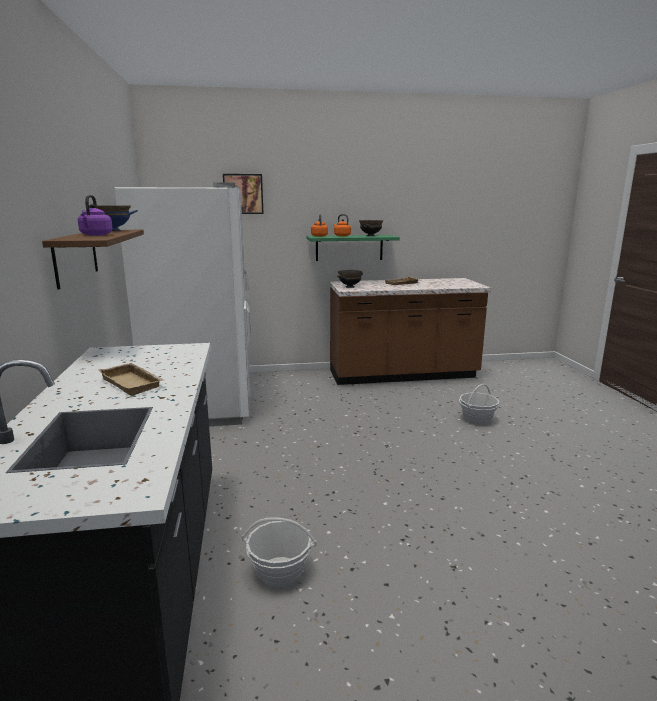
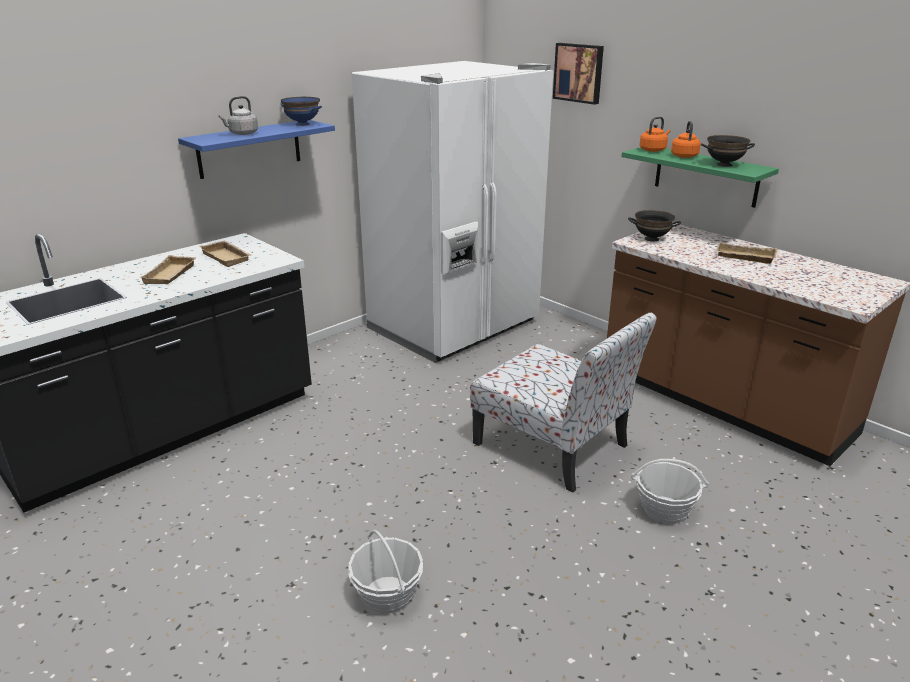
camera: 55 degrees right, 10 degrees up
(76, 257) = (249, 149): brown shelf -> blue shelf
(95, 235) = (242, 134): purple kettle -> grey kettle
(141, 360) = (228, 257): none -> beige tray
(280, 571) = (218, 485): basket -> basket (387, 595)
(390, 424) = (553, 446): none -> chair

